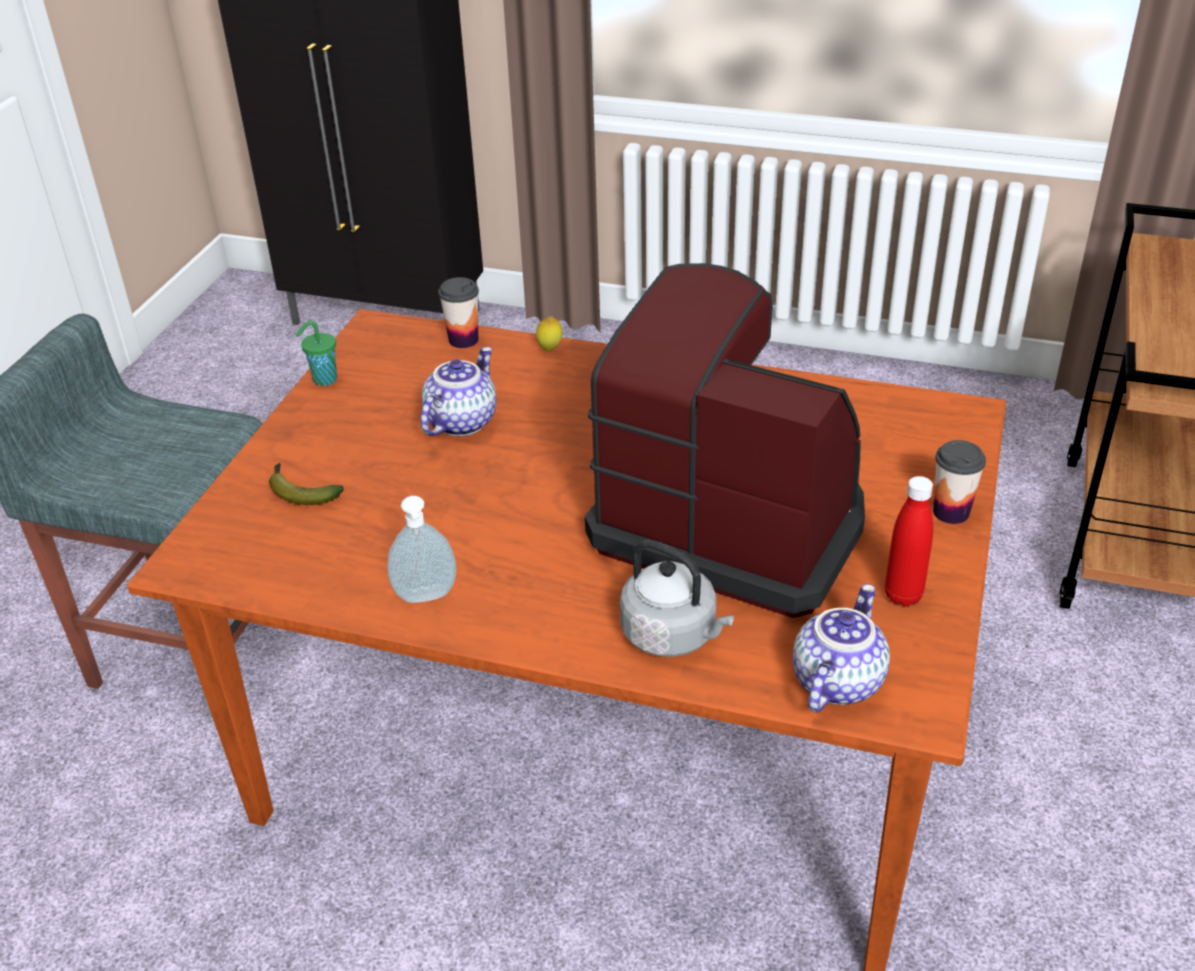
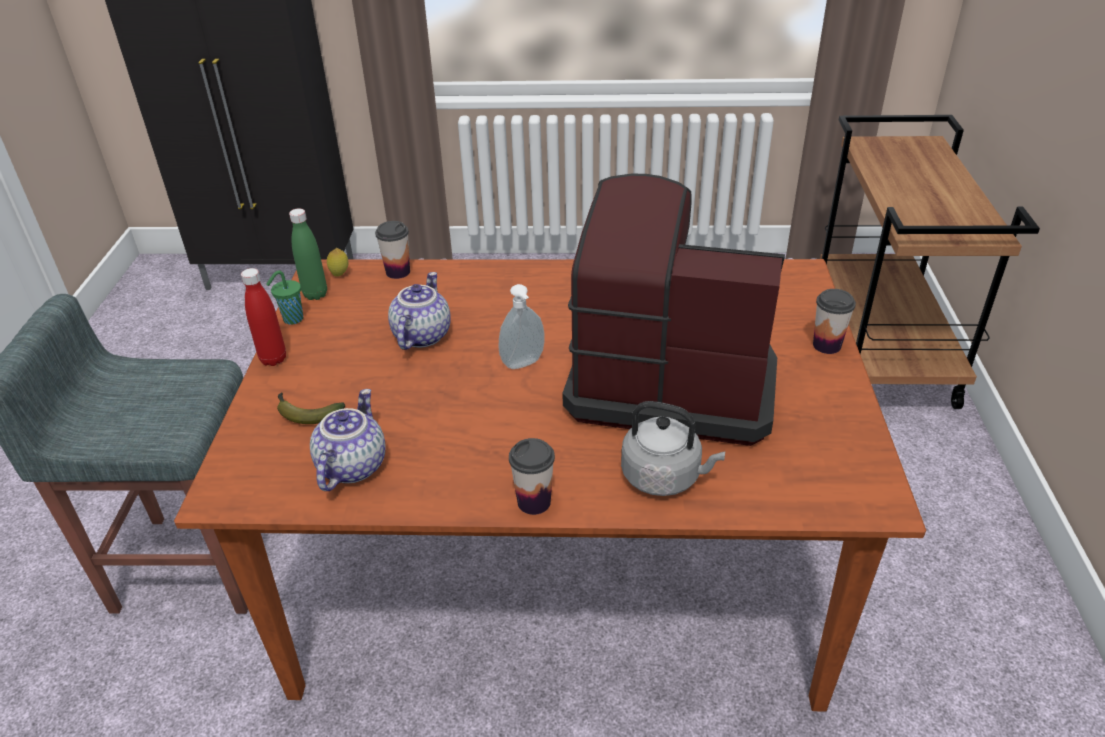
camera: 15 degrees left, 0 degrees up
(360, 354) = (315, 294): none -> green bottle
(426, 598) = (450, 483): soap dispenser -> soap dispenser (524, 364)
(511, 636) = (534, 502): none -> cup
(550, 349) = (471, 269): lemon -> lemon (340, 275)
(835, 681) = (805, 489): teapot -> teapot (351, 466)
(903, 595) = (823, 413): red bottle -> red bottle (273, 359)

